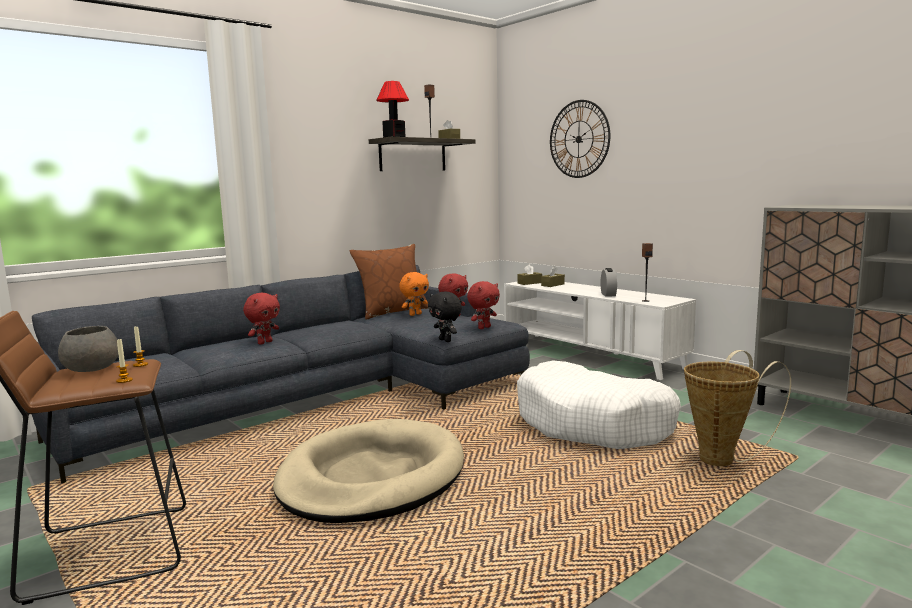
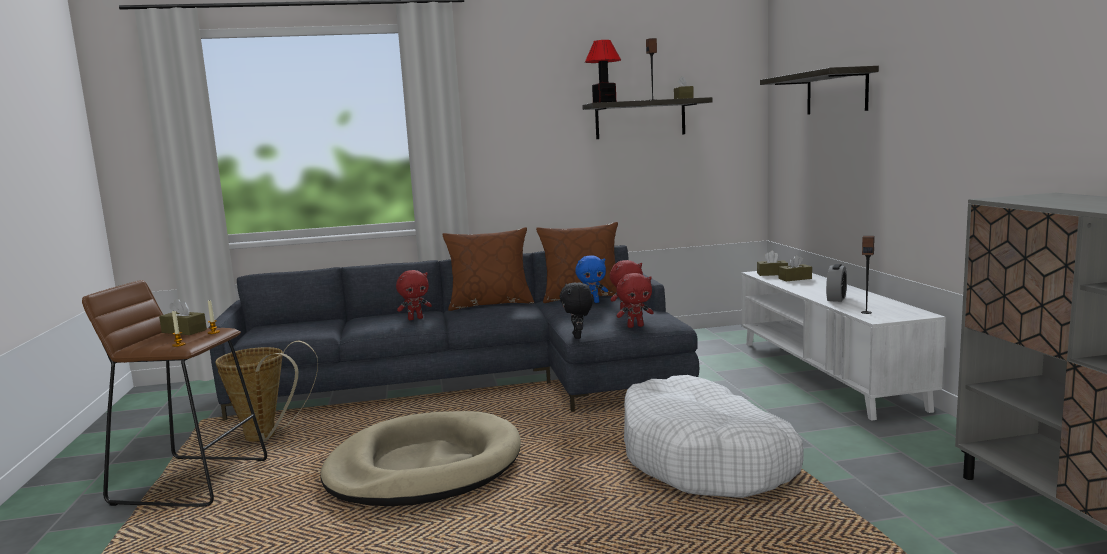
camera: 30 degrees right, 0 degrees up
(92, 368) = (184, 331): grey bowl -> brown tissue box
(317, 324) = (490, 304): none -> brown pillow
(415, 314) = (592, 302): orange plush toy -> blue plush toy
(579, 139) = (836, 92): wall clock -> shelf
(723, 459) = (799, 535): basket -> basket (267, 437)

